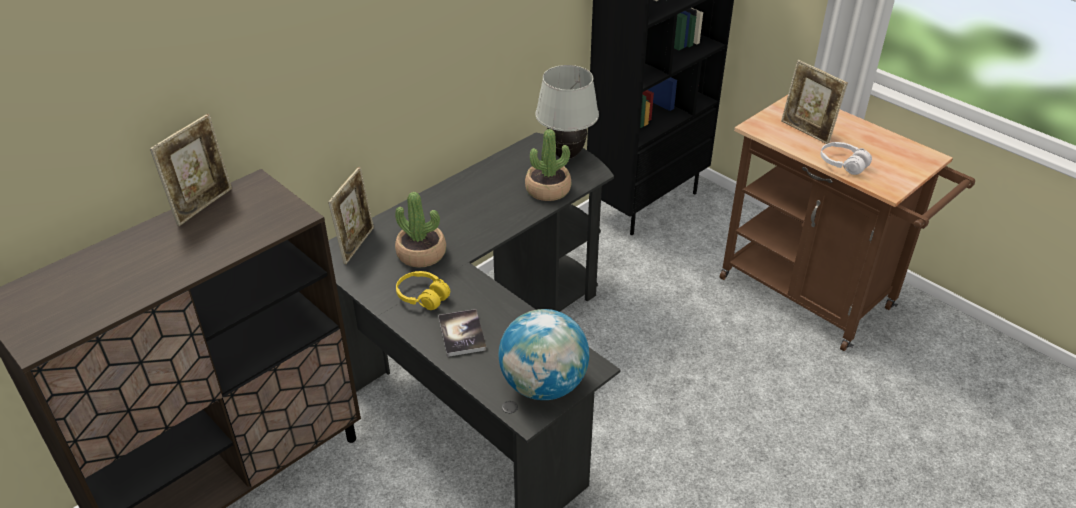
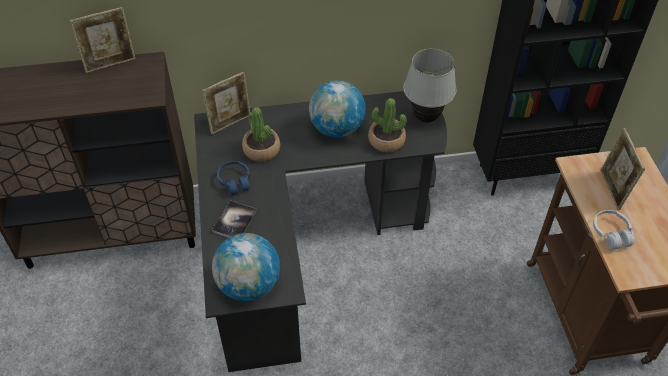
camera: 35 degrees right, 10 degrees up
(422, 297) = (235, 182): yellow headphones -> blue headphones
(485, 200) = (336, 129): none -> globe

